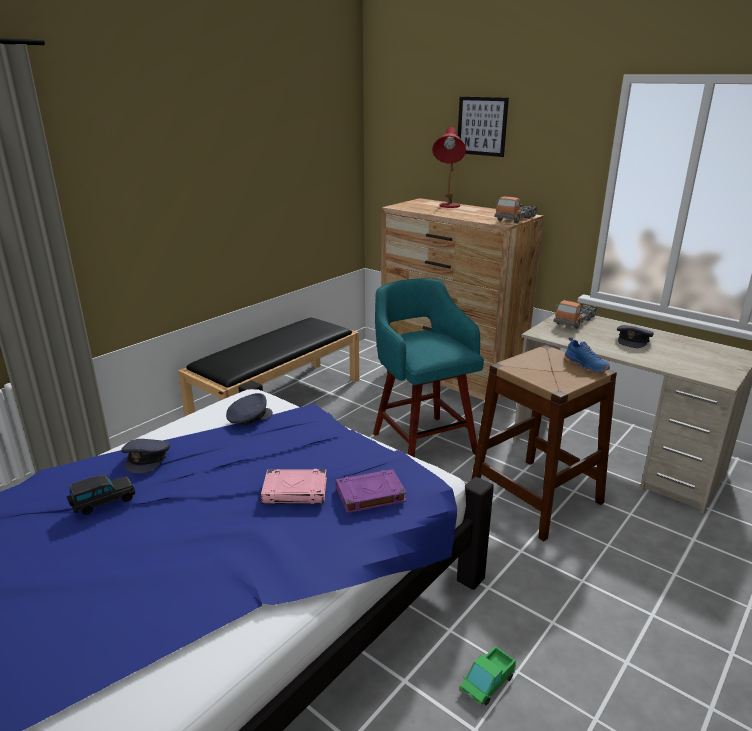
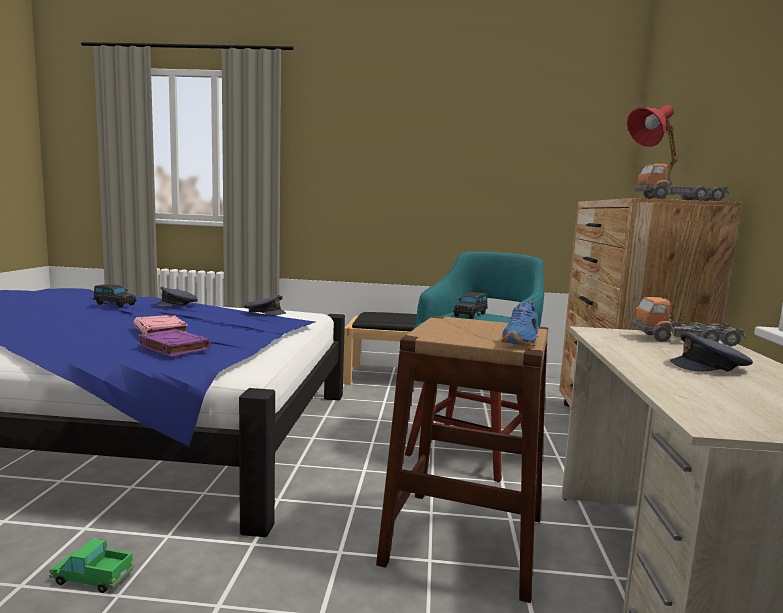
camera: 55 degrees right, 15 degrees down
(423, 343) = (470, 315): none -> black toy car
(482, 126) = (706, 99): picture -> none

